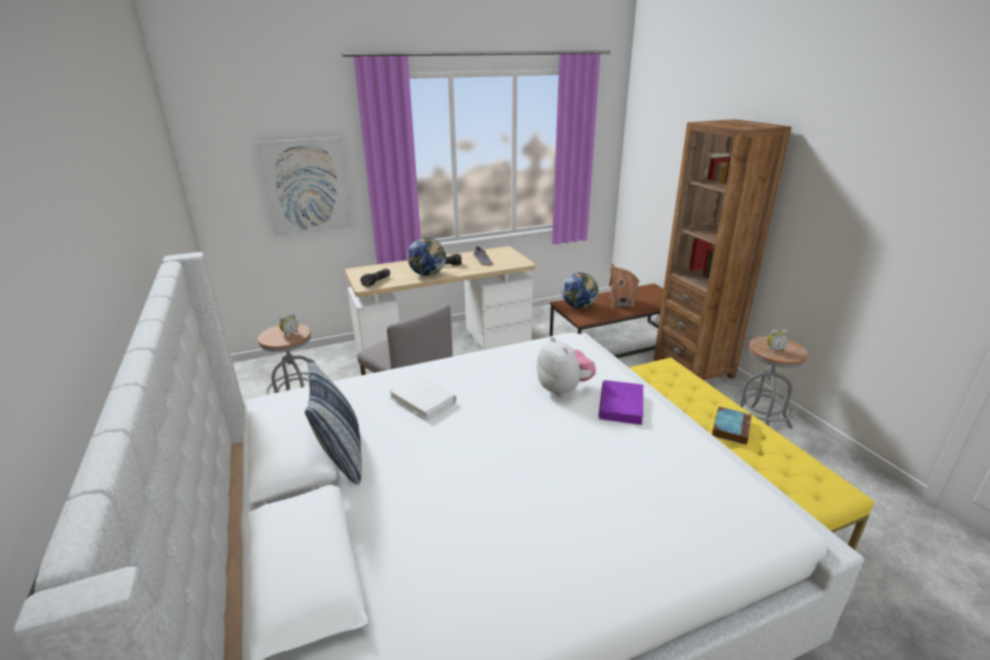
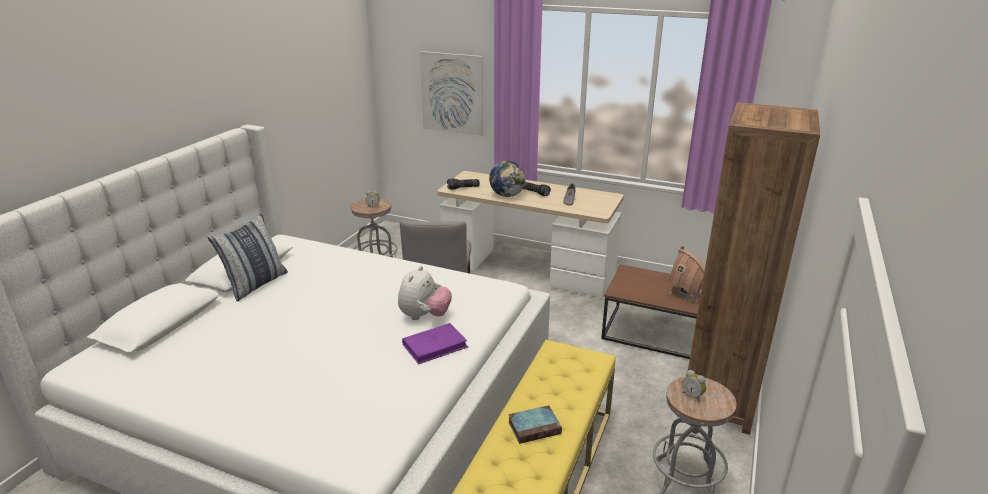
camera: 45 degrees right, 0 degrees up
(423, 400) = (341, 277): white book -> none
(579, 306) = (638, 279): globe -> none

